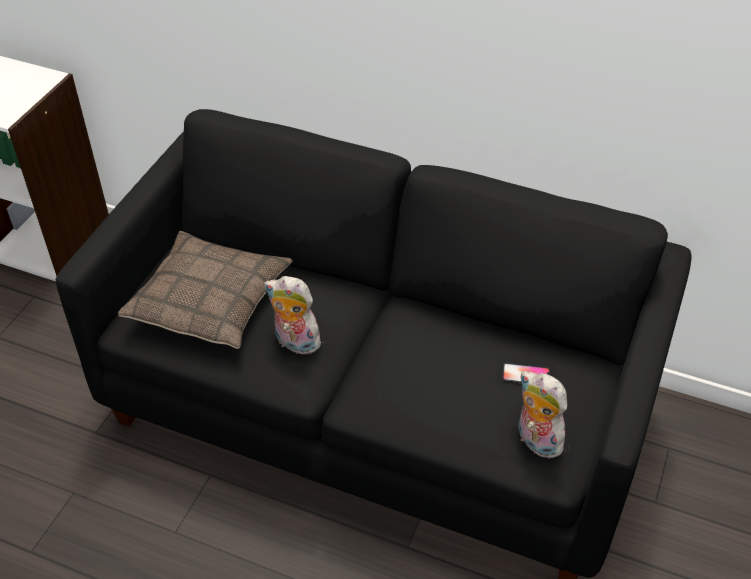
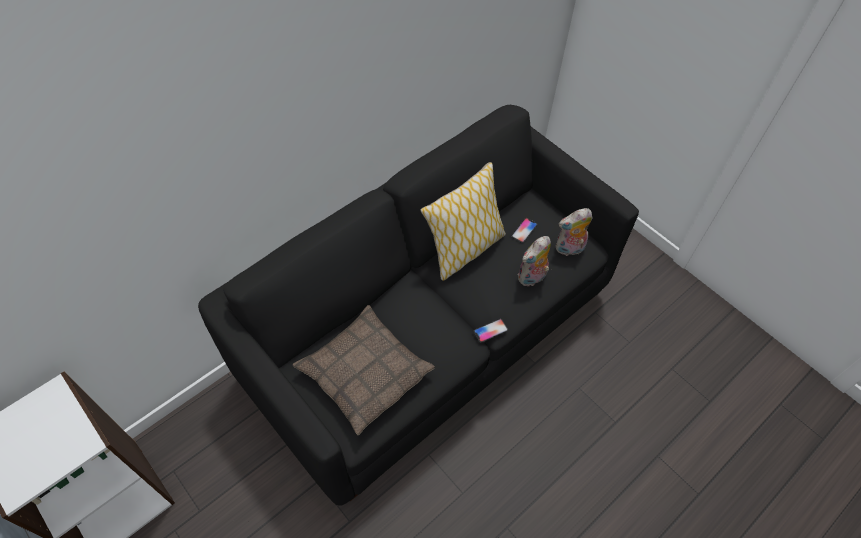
camera: 65 degrees left, 10 degrees up
(294, 343) = (434, 336): plush toy -> plush toy (532, 278)
(340, 399) = (490, 331): none -> phone
(447, 325) = (464, 250): none -> pillow

